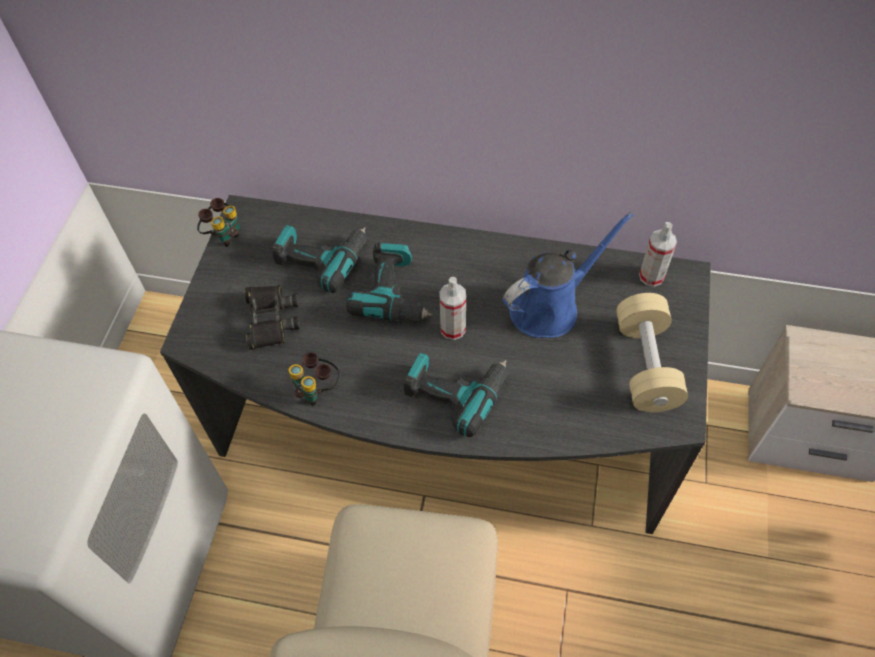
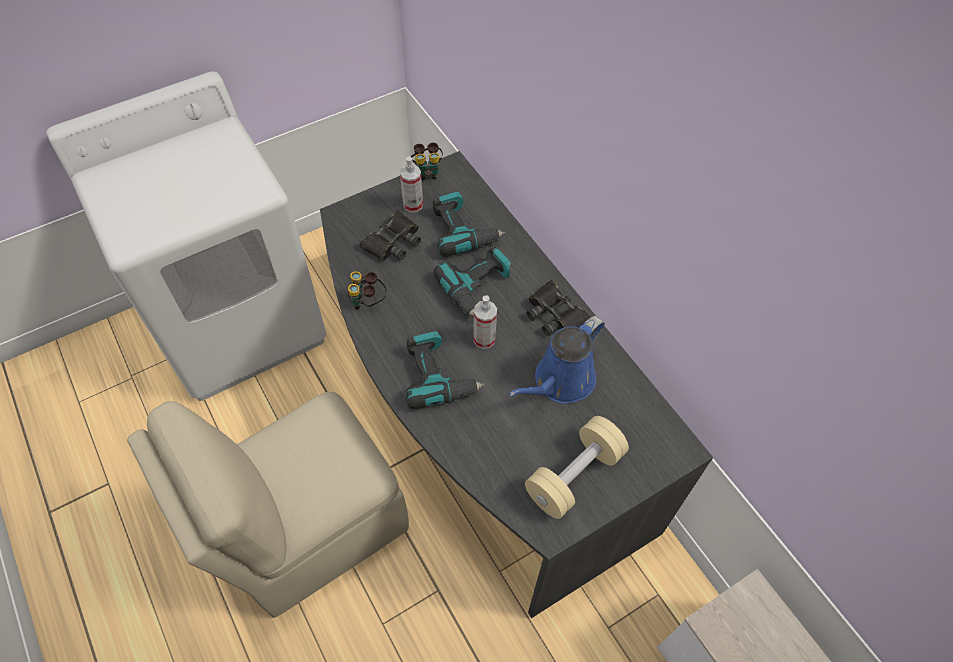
camera: 45 degrees right, 0 degrees up
(481, 260) = (555, 314): none -> black binoculars
(549, 307) = (560, 382): blue watering can -> blue watering can turned 120 degrees clockwise
(651, 276) = (656, 426): spray bottle -> spray bottle (413, 205)

